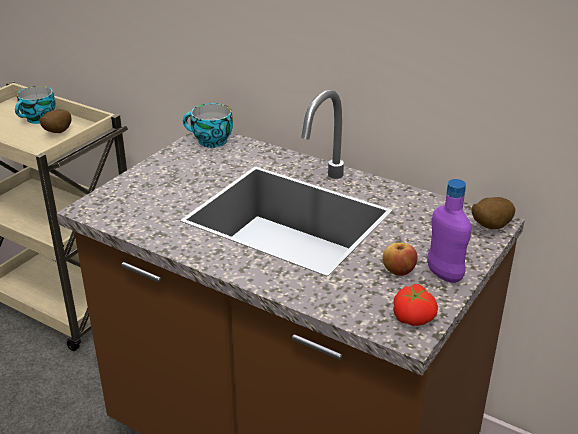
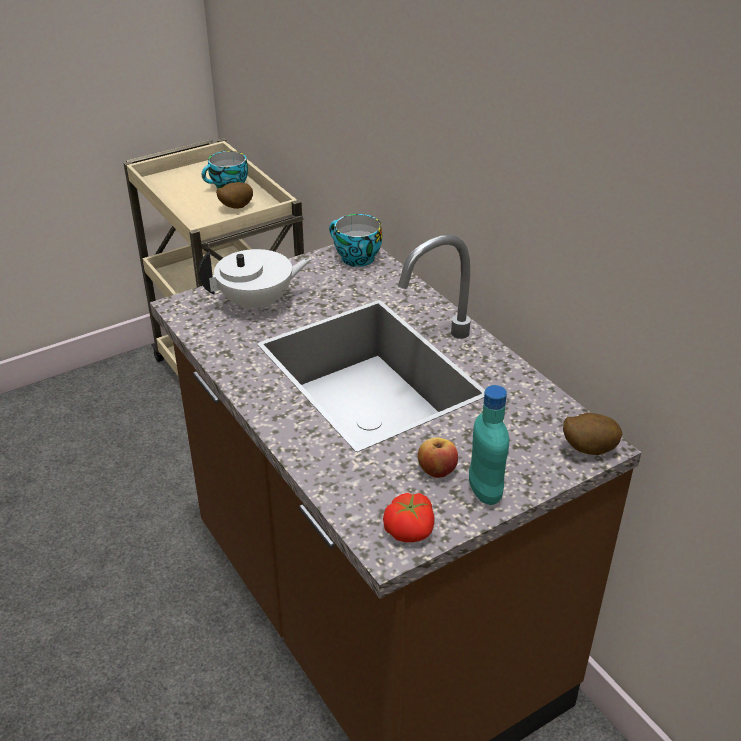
camera: 25 degrees right, 5 degrees up
(156, 191) = (257, 303): none -> white teapot
(444, 275) = (484, 491): purple bottle -> turquoise bottle

